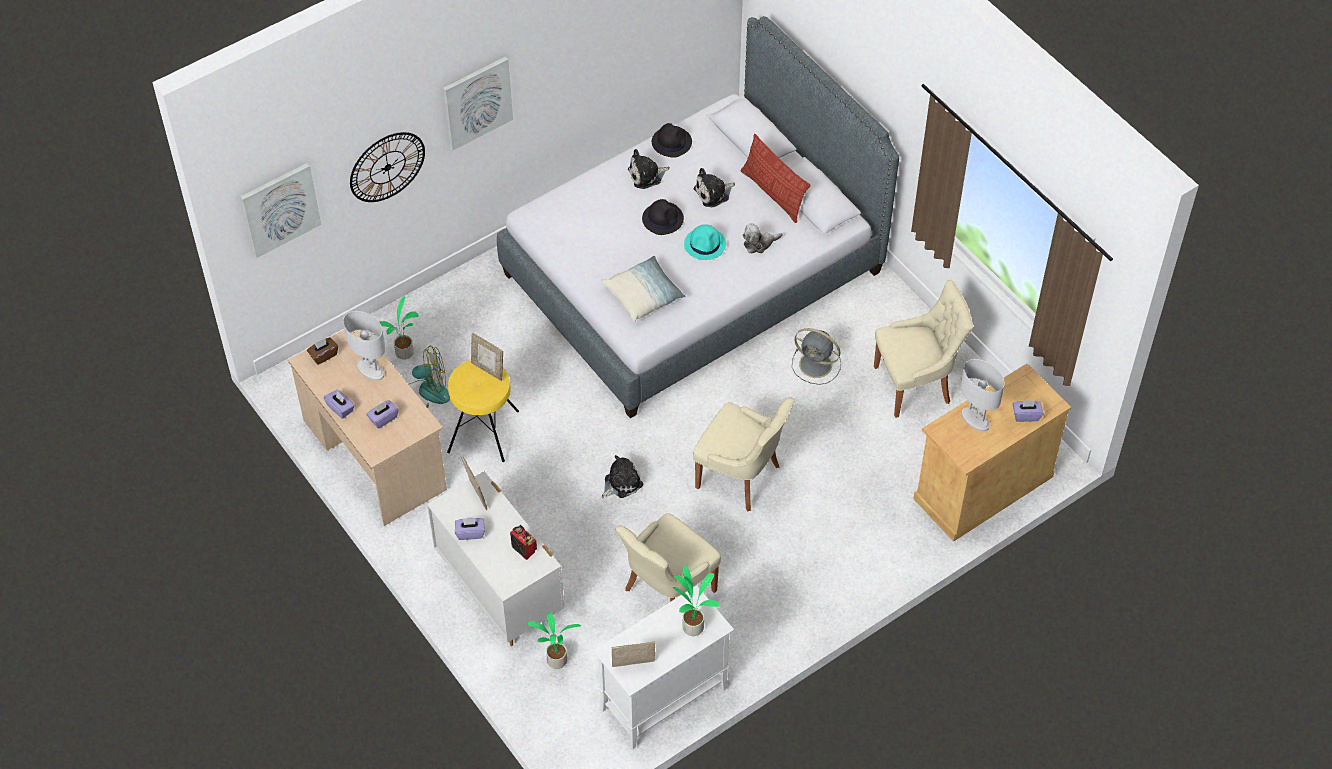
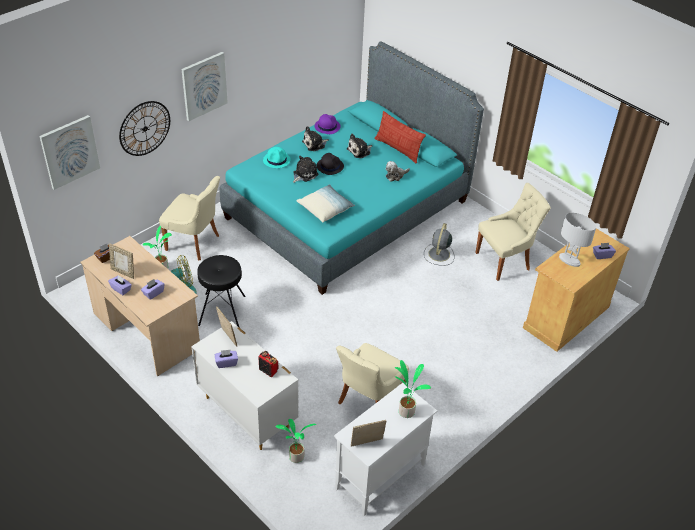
camera: 10 degrees left, 10 degrees down
(370, 370) = (141, 264): white table lamp -> none
(484, 431) = (222, 310): yellow stool -> black stool
(488, 369) = (225, 260): picture frame -> picture frame (123, 272)
(621, 483) = (323, 334): plush toy -> plush toy (304, 174)
(671, 142) = (327, 126): black hat -> purple hat
(693, 272) = (347, 209): grey bed -> turquoise bed
(705, 244) = (360, 178): turquoise hat -> turquoise hat (277, 160)
(741, 477) = (404, 324): beige chair -> beige chair (194, 243)
(817, 365) = (439, 254): grey fan -> grey fan turned 90 degrees clockwise

